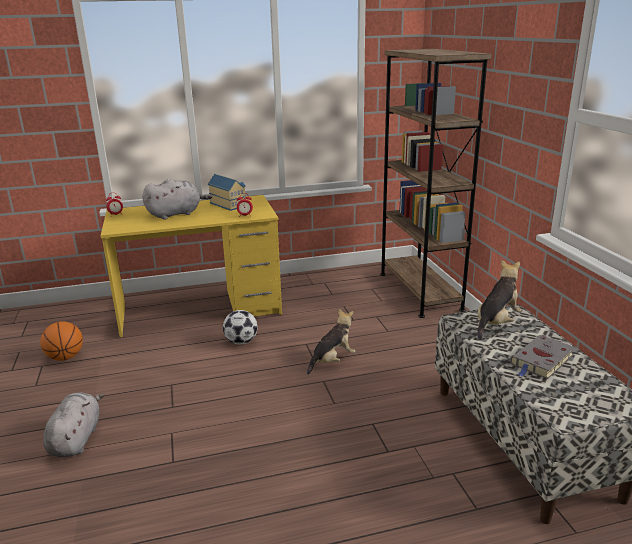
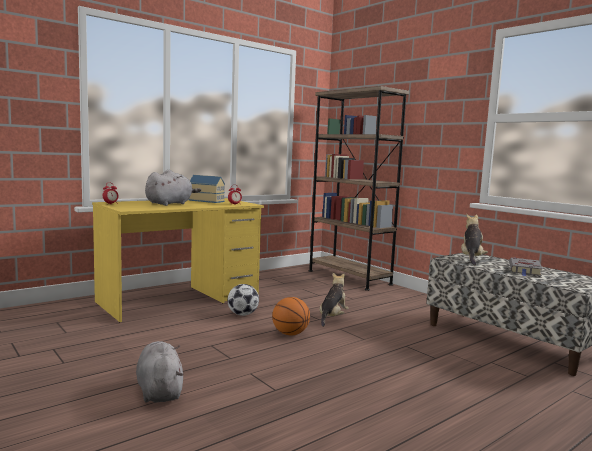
camera: 25 degrees left, 15 degrees down
(65, 357) = (74, 340): basketball -> basketball (290, 334)

